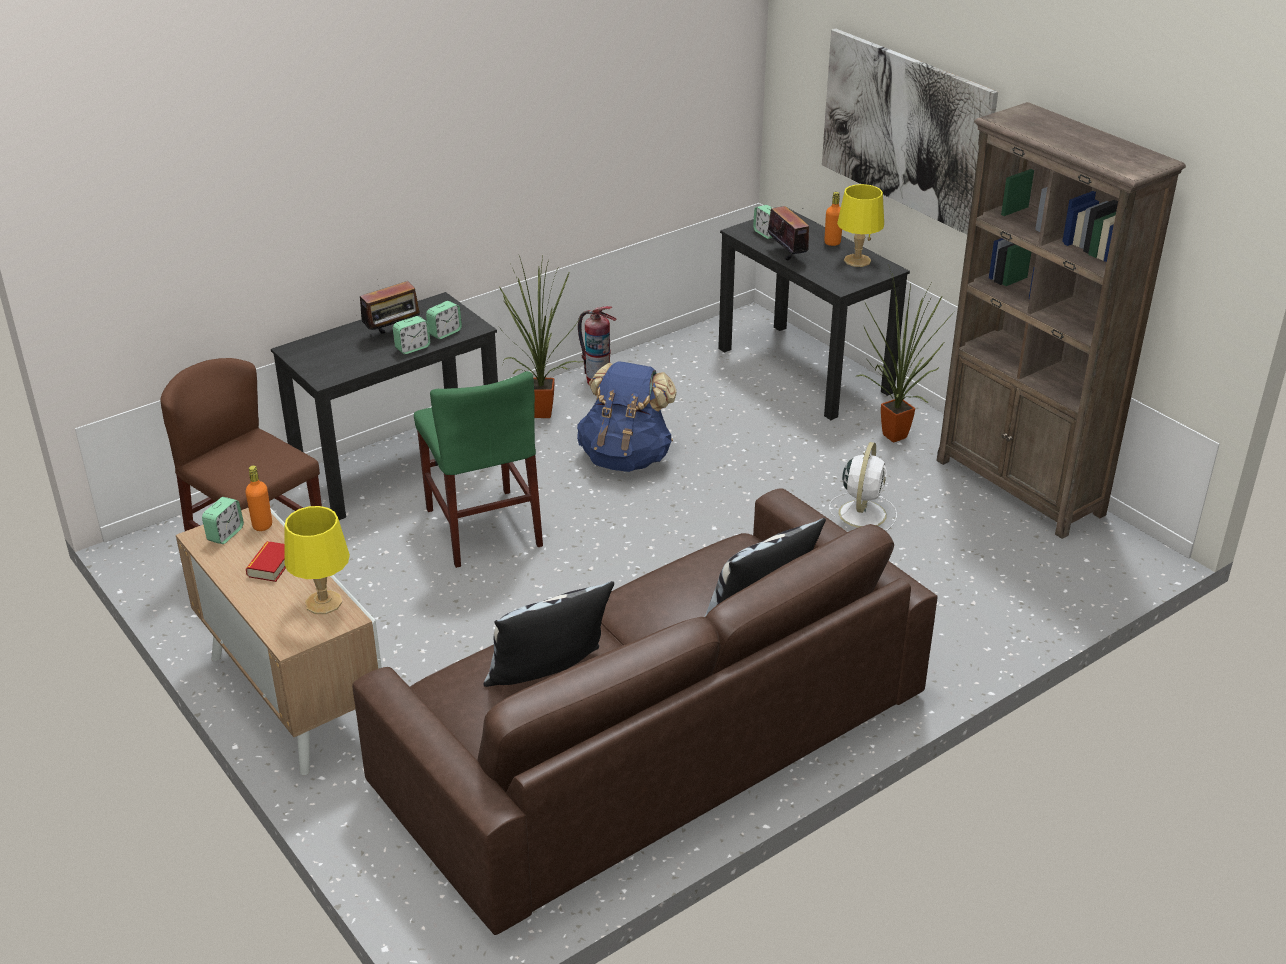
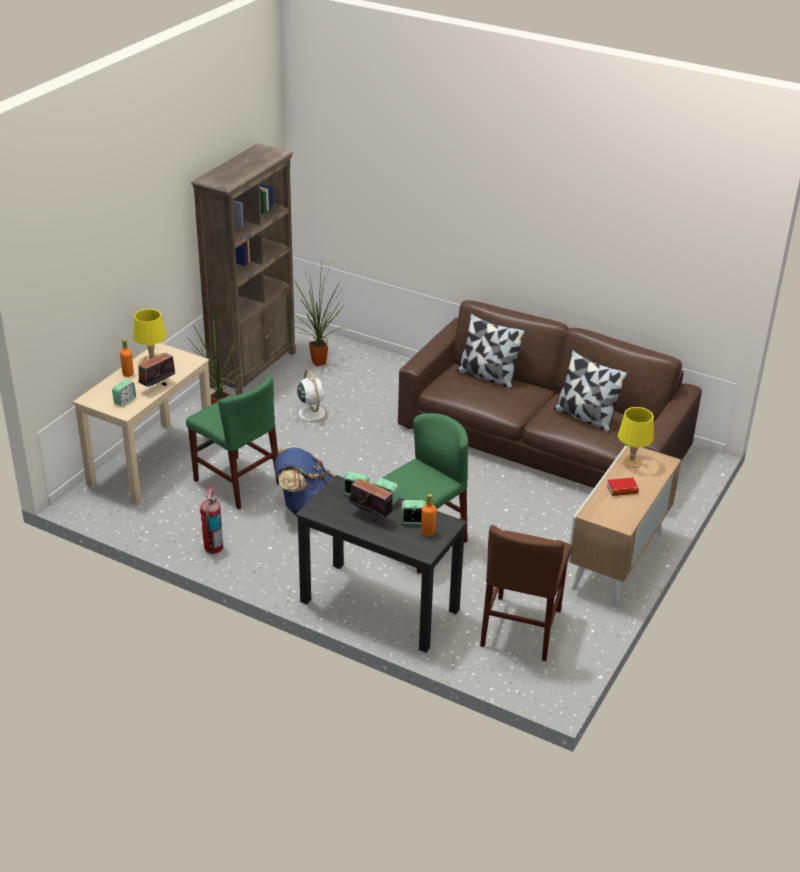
camera: 115 degrees left, 0 degrees up
(225, 534) = (613, 517): alarm clock -> alarm clock (413, 521)
(262, 525) = (594, 507): orange bottle -> orange bottle (428, 532)
(538, 413) = (273, 563): potted plant -> potted plant (319, 364)
(721, 420) = (237, 482): none -> green chair
(805, 370) = (152, 462): black desk -> beige desk
(862, 513) = (311, 413): white fan -> white fan turned 75 degrees clockwise
(905, 130) = (128, 267): picture -> none

